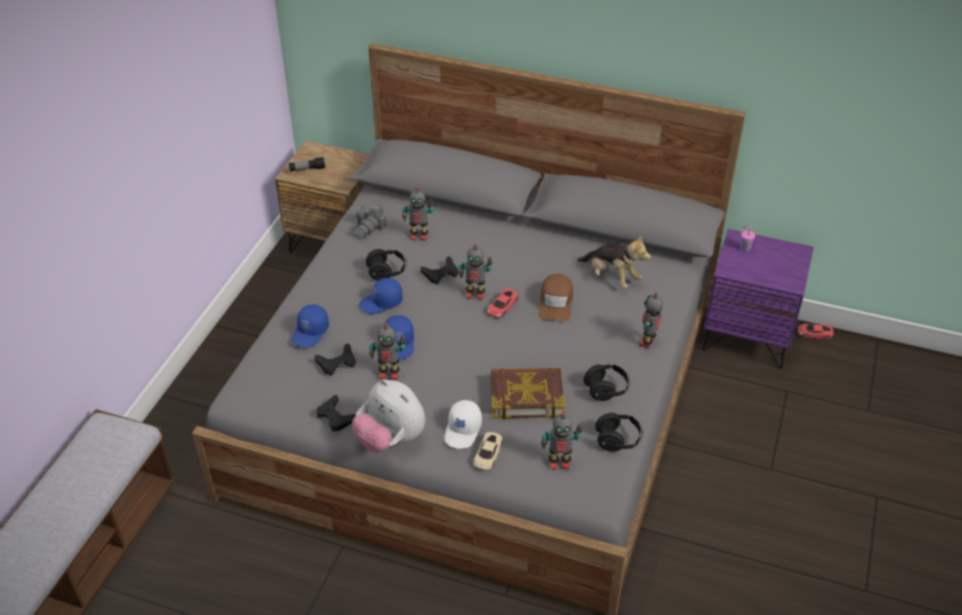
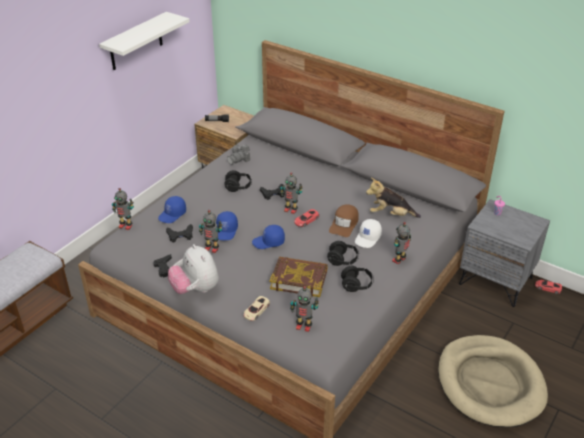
camera: 15 degrees right, 5 degrees down
(193, 79) = (136, 42): none -> white shelf
(381, 303) = (226, 205): blue cap -> blue cap (268, 242)
(419, 236) = (269, 169): toy robot -> toy robot (126, 226)
(463, 430) = (246, 293): white cap -> white cap (368, 238)
(612, 277) = (390, 214): plush toy -> plush toy turned 135 degrees clockwise
(618, 440) = (351, 319): black headphones -> black headphones (343, 260)
(747, 336) = (496, 281): purple nightstand -> grey nightstand
(784, 480) = (490, 383): none -> beige dog bed

